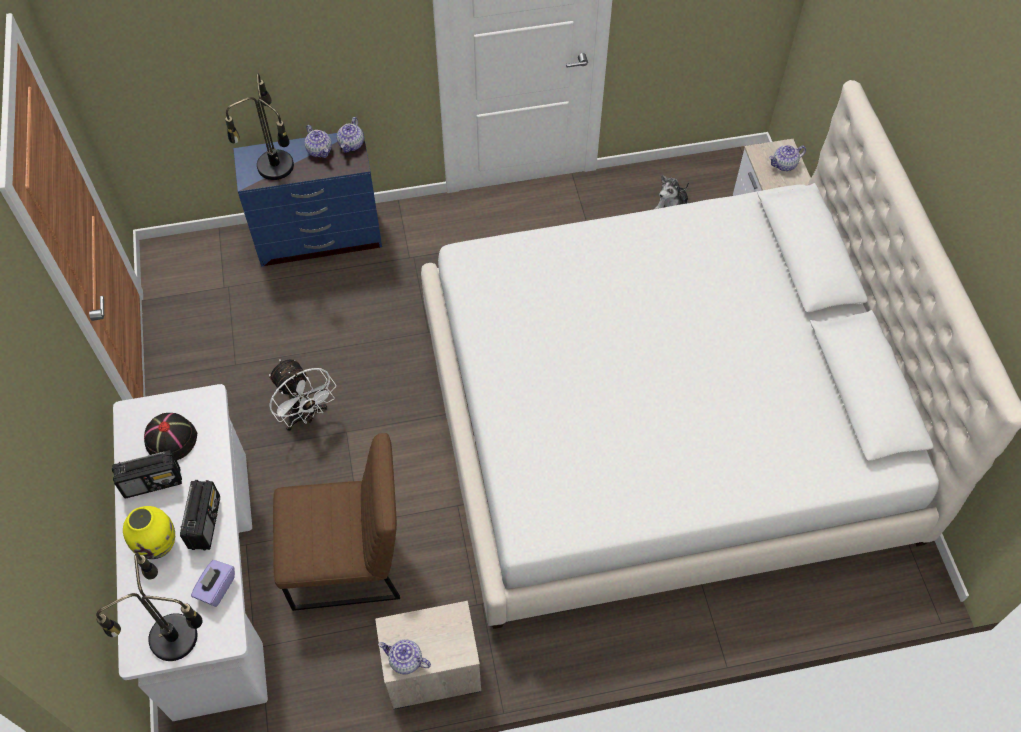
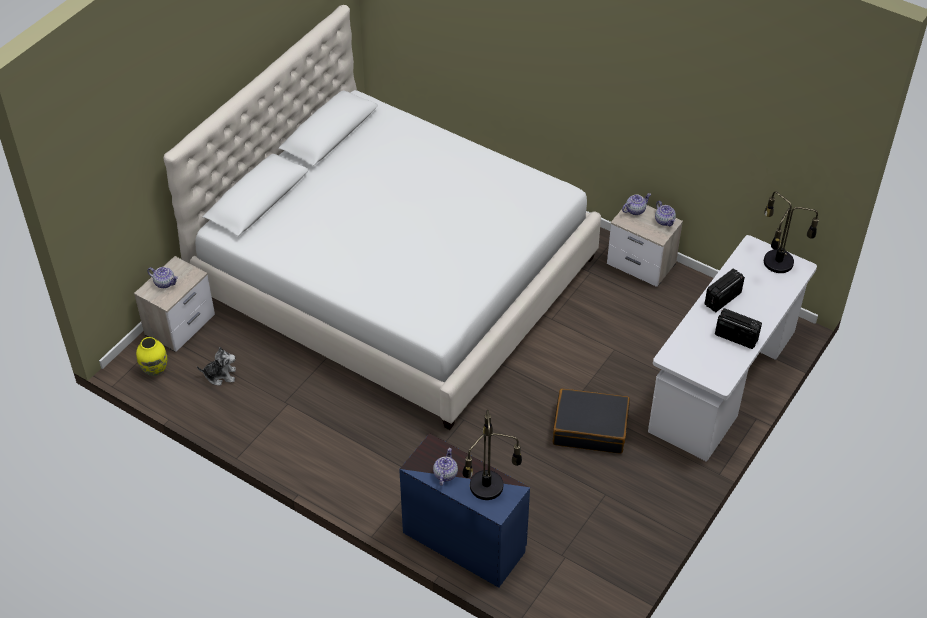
camera: 135 degrees left, 10 degrees down
(158, 544) = (755, 306): yellow vase -> yellow vase (154, 369)
(170, 439) = (708, 352): black hat -> none
(216, 588) = (740, 267): purple tissue box -> none
(305, 416) = (590, 428): white fan -> black suitcase
(349, 563) = (639, 335): brown chair -> none
(351, 145) = (420, 461): teapot -> teapot (635, 210)

